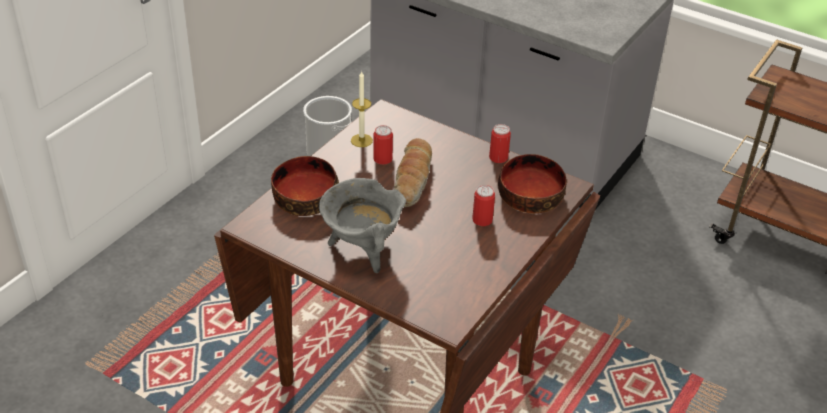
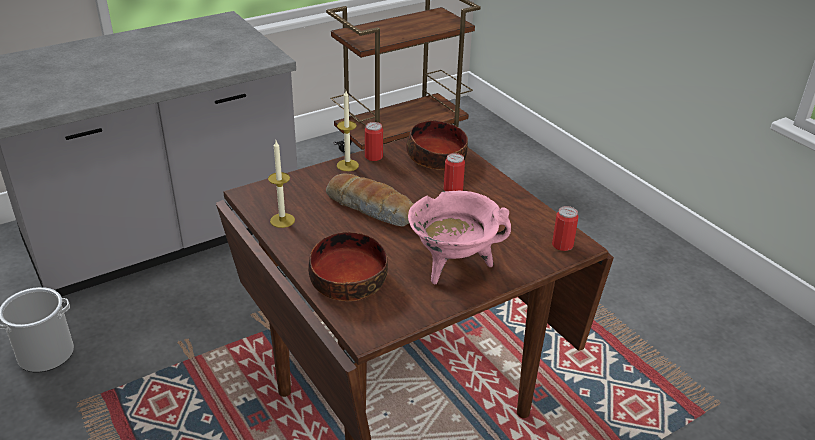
camera: 65 degrees left, 5 degrees down
(362, 249) = (453, 265): grey cooking pot -> pink cooking pot
(382, 159) = (324, 216): can -> can (562, 245)
(471, 147) = (347, 165): none -> candle

